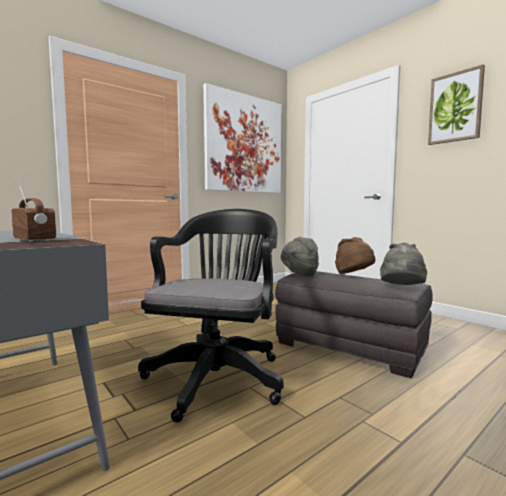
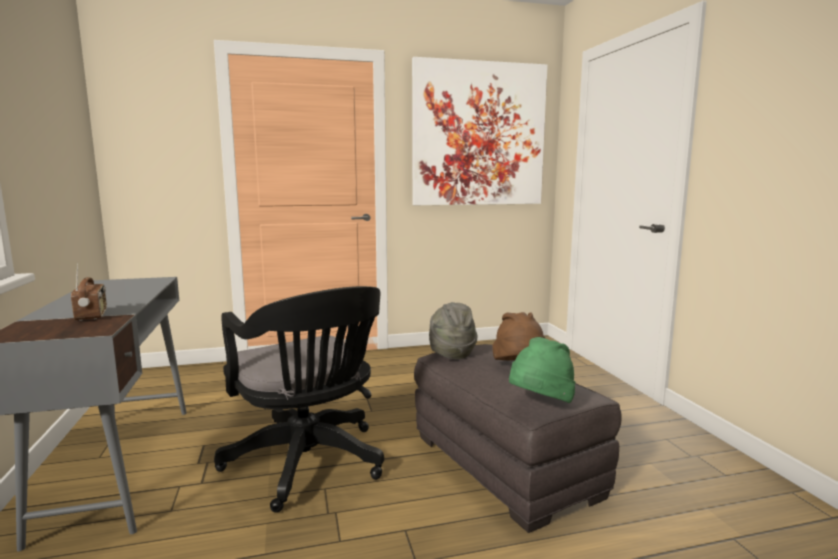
camera: 25 degrees right, 5 degrees up
(218, 375) = (309, 465): black office chair -> black office chair turned 105 degrees clockwise
(402, 288) = (540, 404): grey hat -> green hat
(455, 107) = (777, 84): picture -> none

